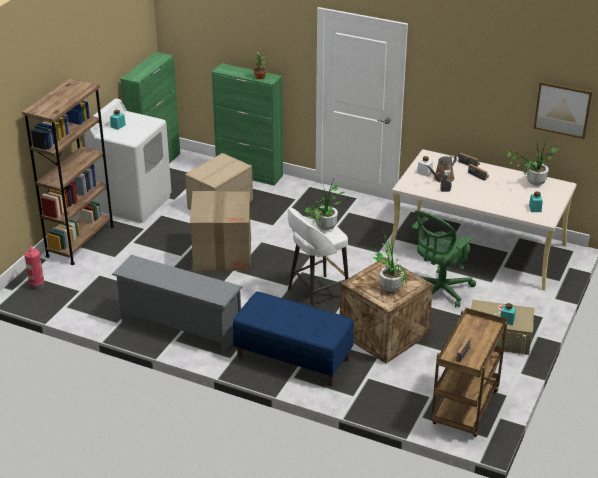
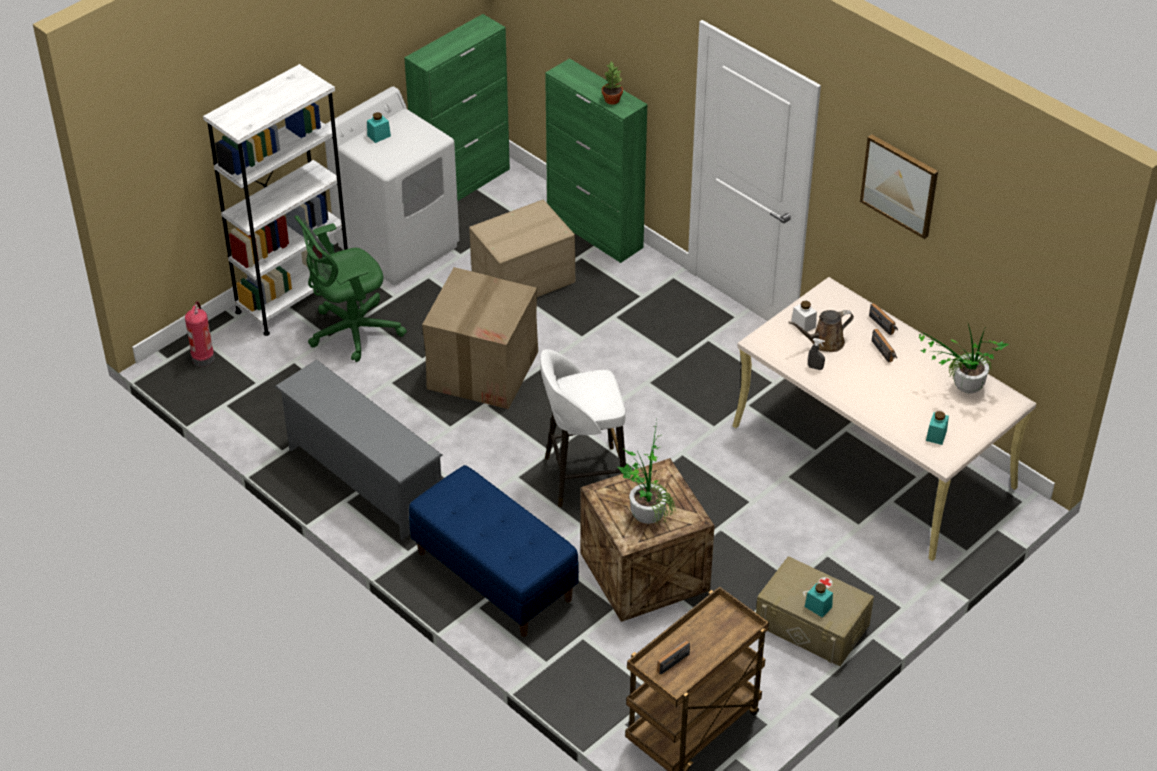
camera: 20 degrees right, 10 degrees up
(80, 241) = (294, 297): brown bookcase -> white bookcase
(324, 230) = (595, 393): potted plant -> none
(439, 291) = (767, 520): green office chair -> green office chair (350, 332)
(562, 109) = (1025, 286): picture -> picture (900, 185)

